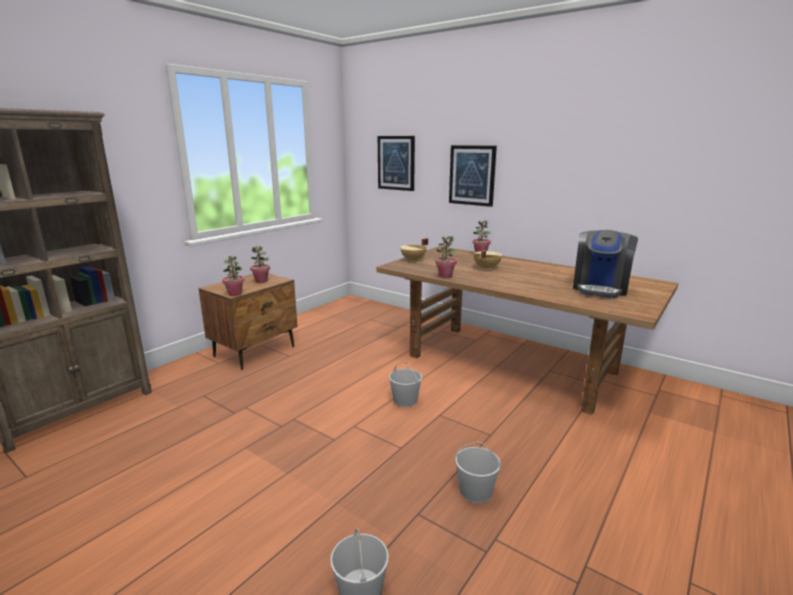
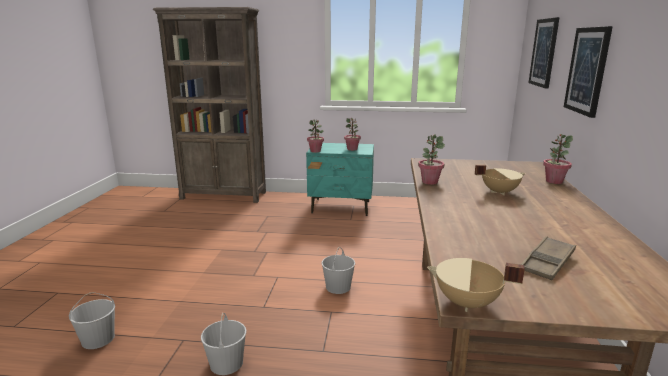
camera: 60 degrees right, 0 degrees up
(255, 351) = (341, 207): brown nightstand -> turquoise nightstand
(413, 260) = (459, 163): beige cooking pot -> beige cooking pot (467, 304)
(600, 288) = (547, 262): coffee machine -> brown tray

